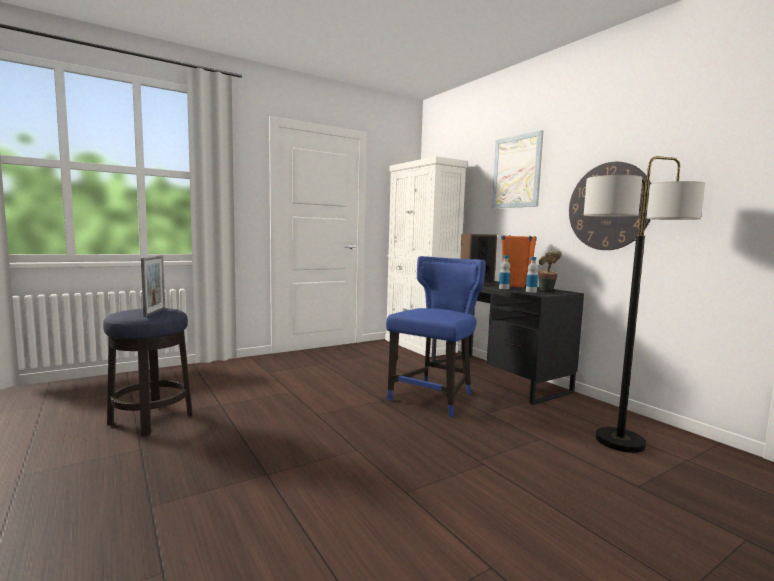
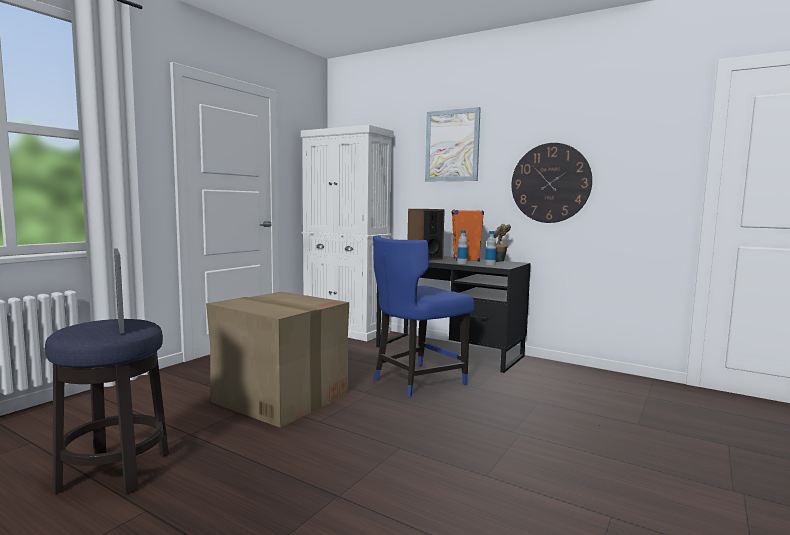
camera: 25 degrees left, 0 degrees up
(309, 390) = (280, 397): none -> cardboard box
(434, 397) = (416, 381): blue chair -> blue chair turned 135 degrees counterclockwise
(619, 441) = (594, 391): floor lamp -> none

